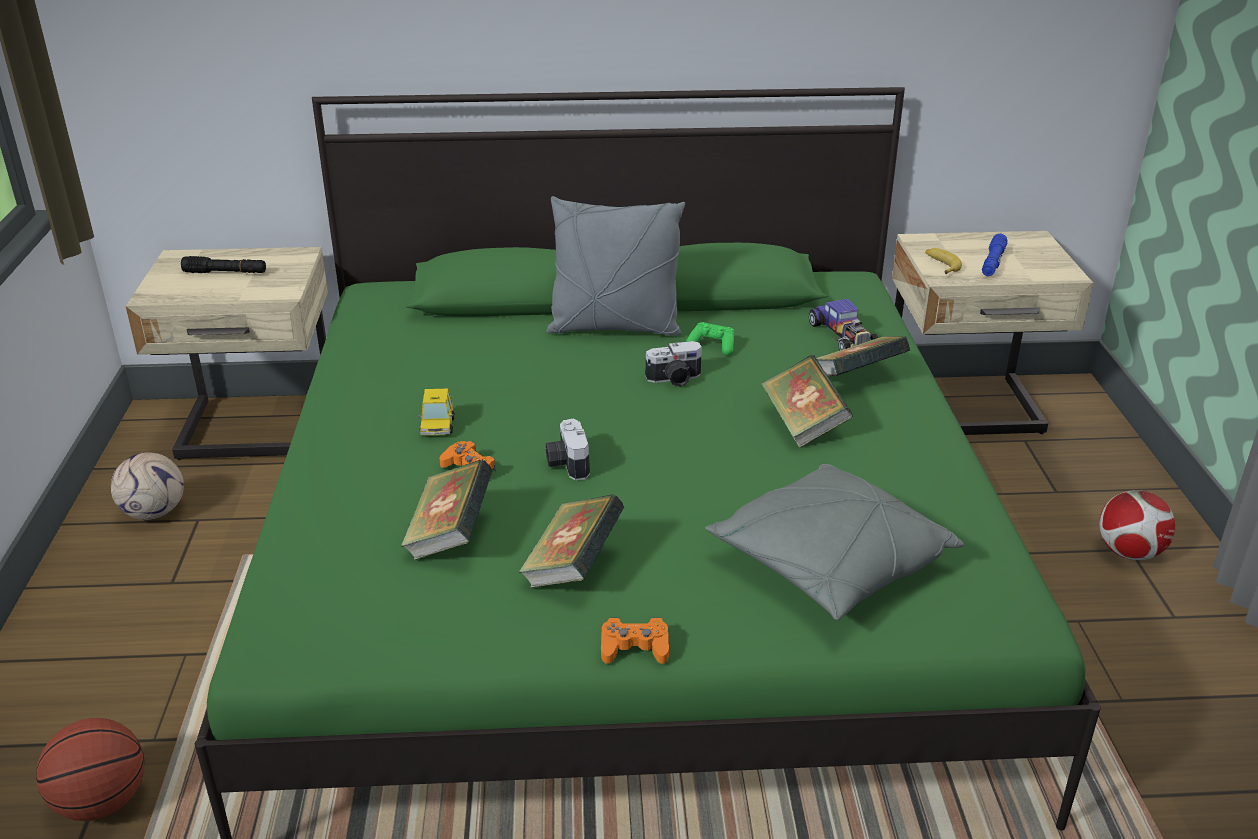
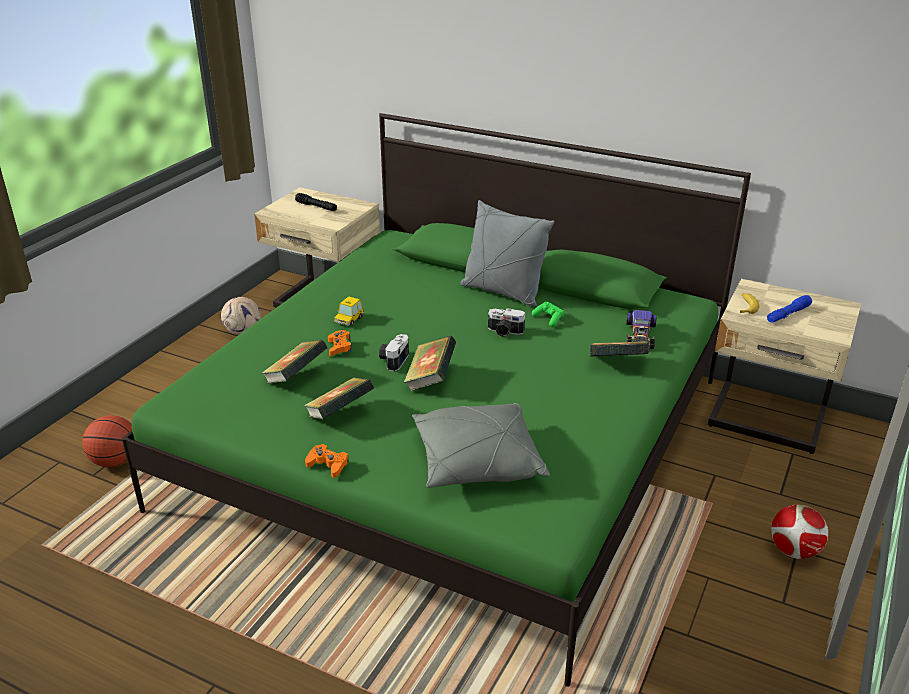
camera: 30 degrees right, 0 degrees up
(803, 425) = (551, 381): book -> book (430, 379)

